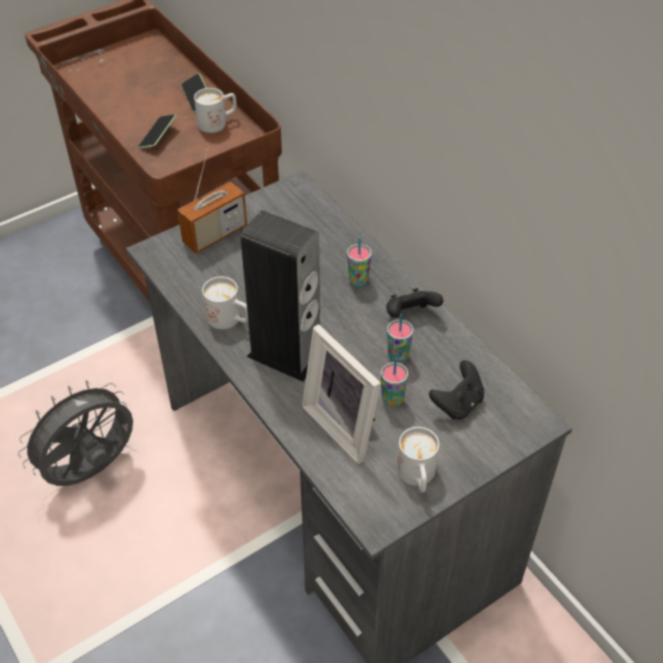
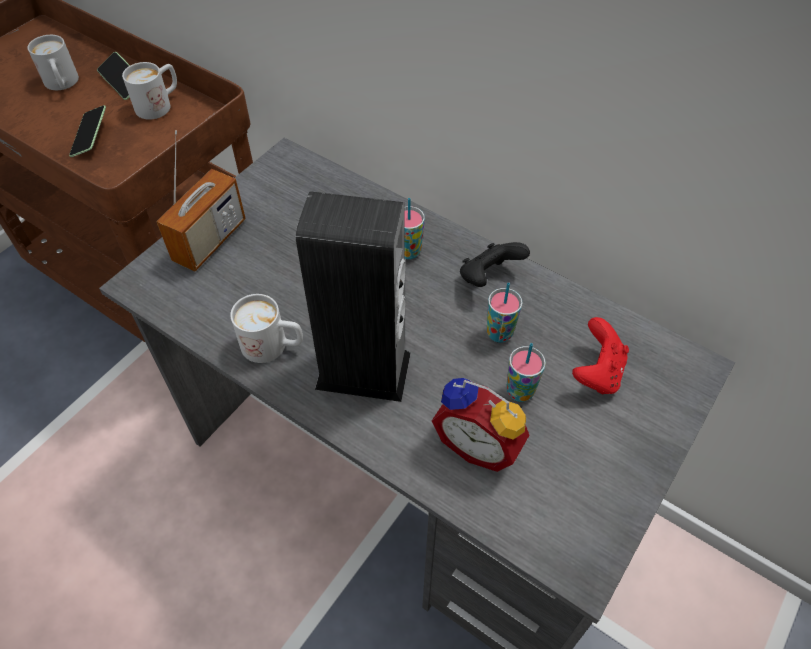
camera: 20 degrees left, 5 degrees up
(92, 471) = (129, 548): grey fan -> none
(345, 424) = (479, 443): picture frame -> alarm clock
(417, 477) = (599, 486): white mug -> white mug (63, 84)
(458, 404) = (597, 372): black game controller -> red game controller

